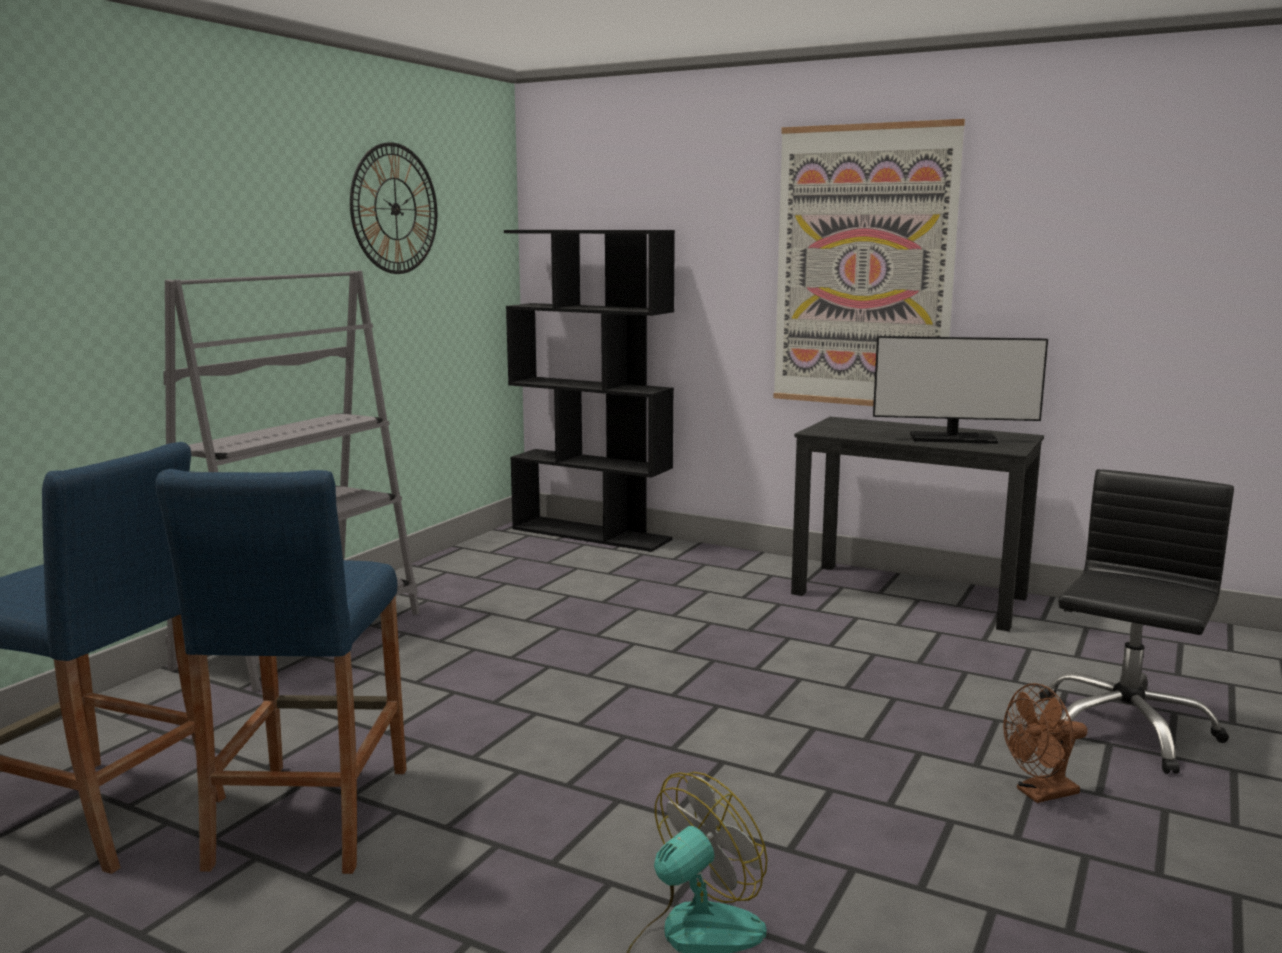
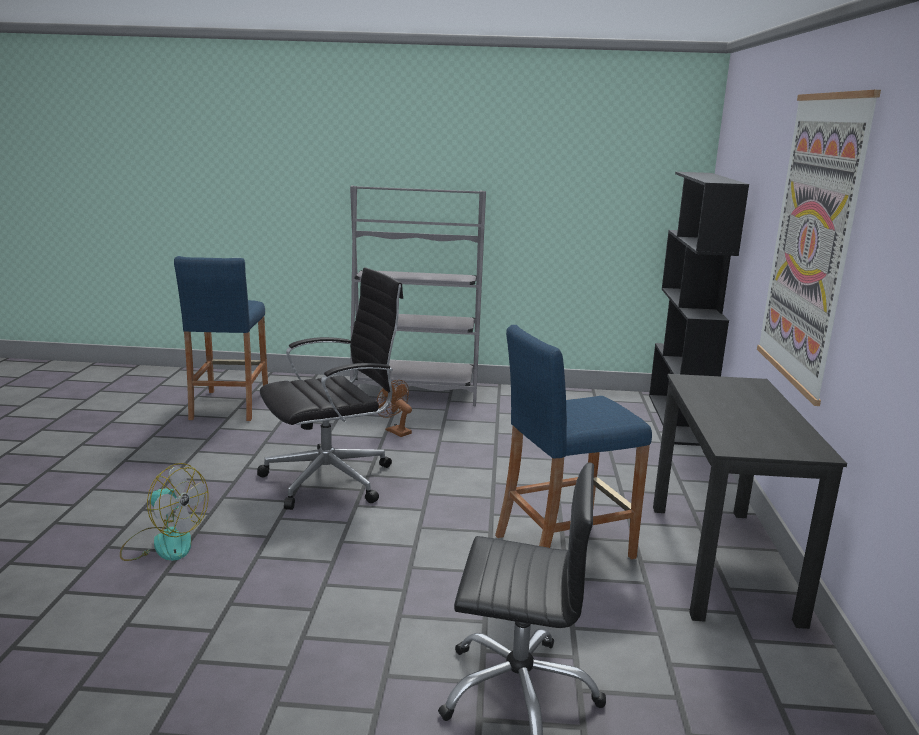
camera: 65 degrees right, 5 degrees up
(310, 816) = (243, 439): blue stool -> blue stool (564, 546)
(395, 209) = (568, 152): wall clock -> none
(568, 753) = (332, 479): none -> black office chair
(953, 438) = (745, 424): monitor -> none
(1040, 794) = (369, 646): brown fan -> brown fan (395, 431)

